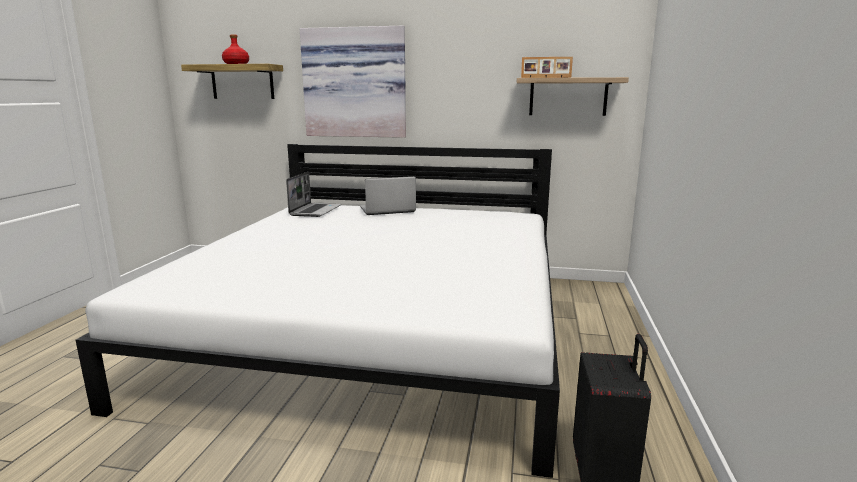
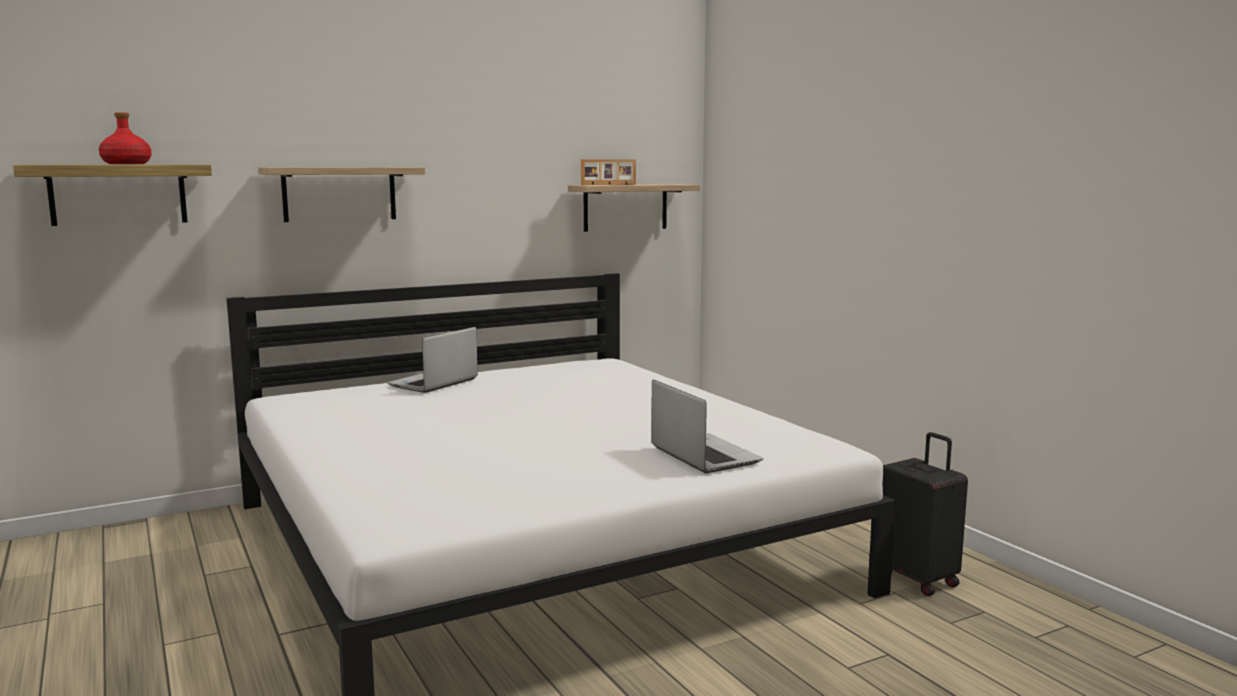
camera: 40 degrees left, 5 degrees down
(315, 211) = (328, 401): laptop -> laptop (703, 455)
(355, 83) = (339, 194): picture -> shelf

